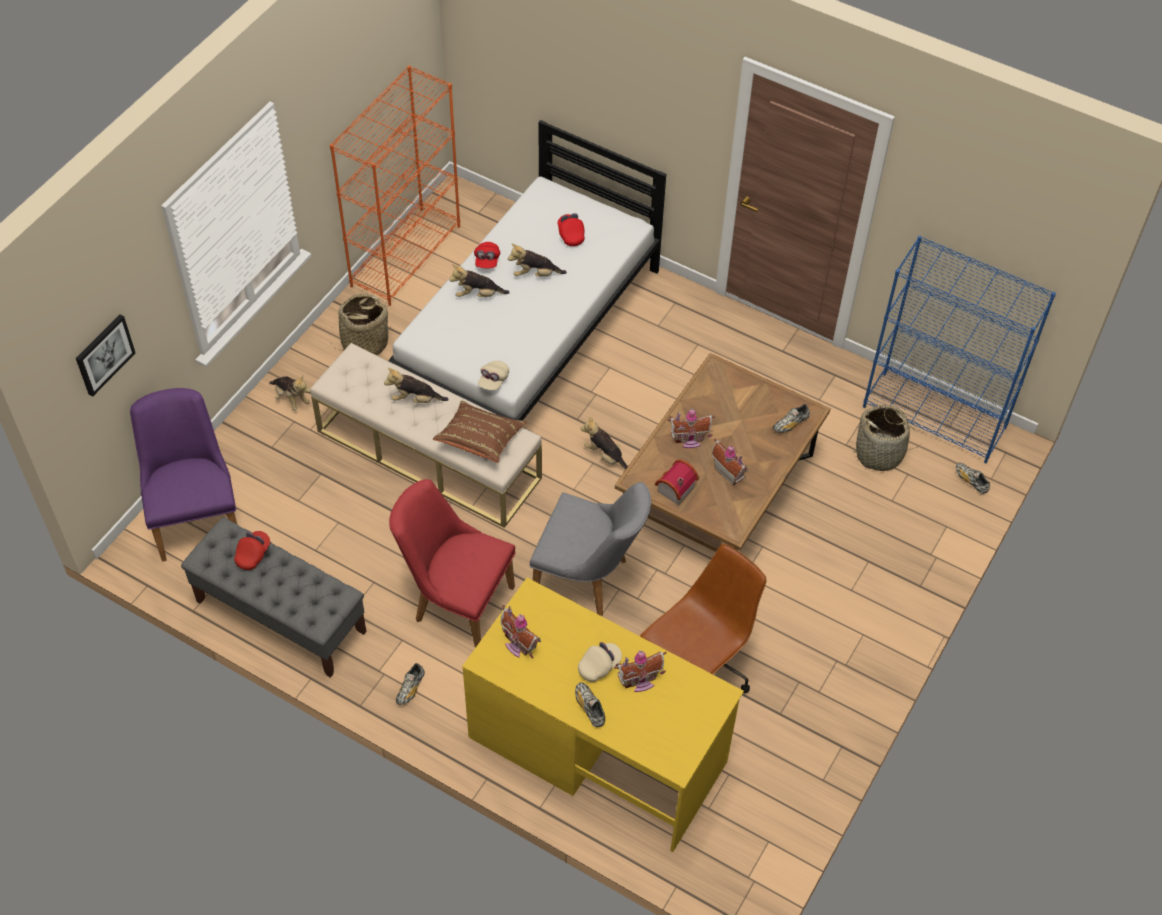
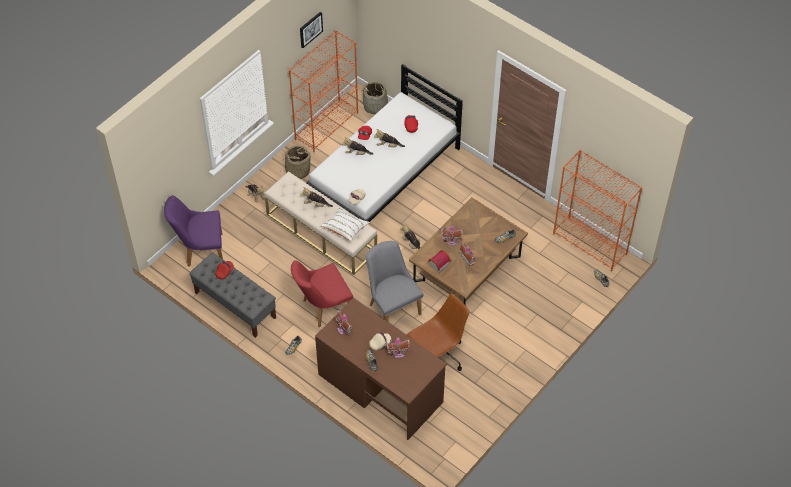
camera: 10 degrees right, 0 degrees up
(104, 354) = (164, 166): picture -> picture (310, 29)
(196, 516) = (200, 250): purple chair -> purple chair turned 90 degrees counterclockwise
(455, 601) = (322, 308): red chair -> red chair turned 60 degrees counterclockwise
(480, 440) = (345, 229): brown pillow -> white pillow
(589, 580) = (391, 306): grey chair -> grey chair turned 150 degrees counterclockwise
(597, 748) = (380, 387): yellow desk -> brown desk
(879, 453) = (556, 260): basket -> basket (375, 106)
(935, 417) = (590, 244): blue bookcase -> orange bookcase

